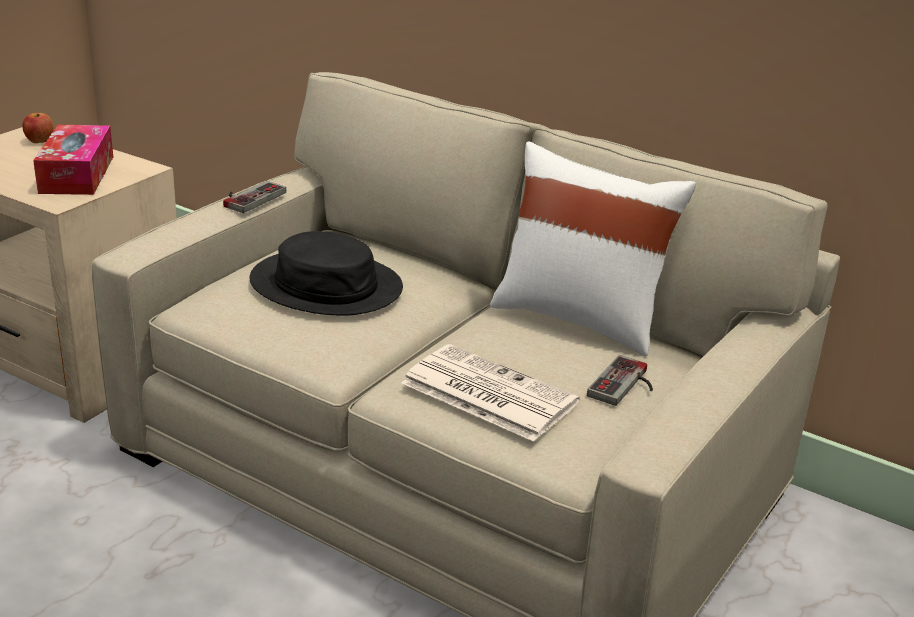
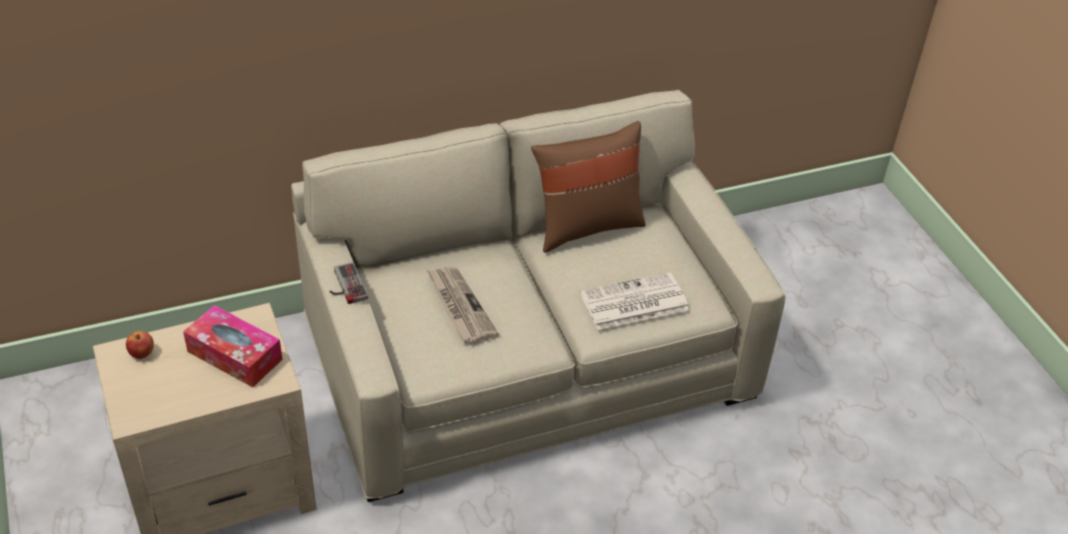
camera: 55 degrees left, 15 degrees up
(326, 286) = (459, 306): black hat -> newspaper
(580, 318) = (586, 226): white pillow -> brown pillow
(626, 386) = (666, 250): game controller -> none

